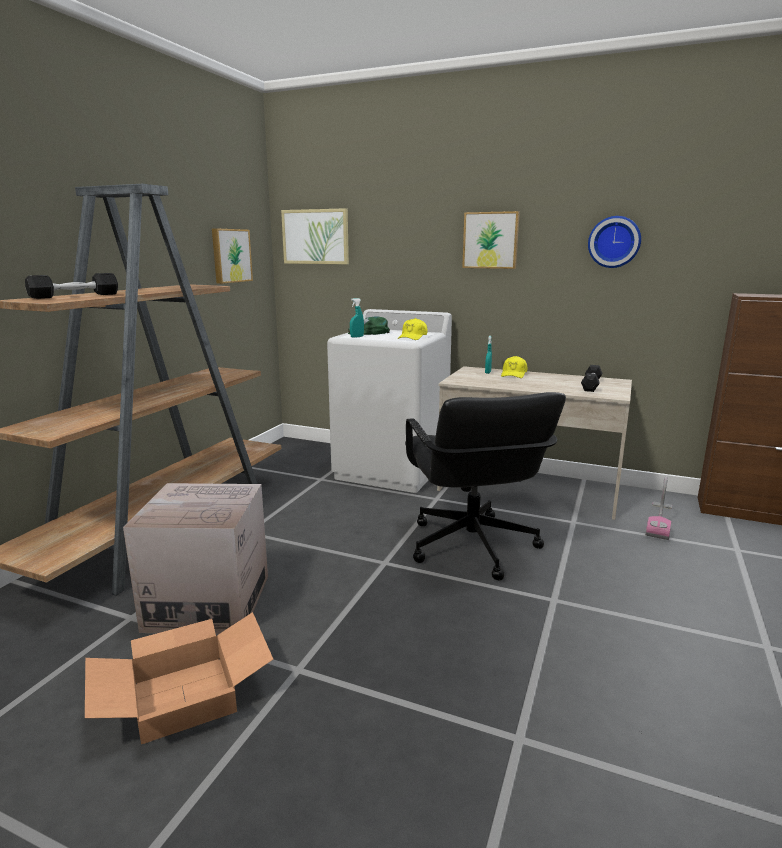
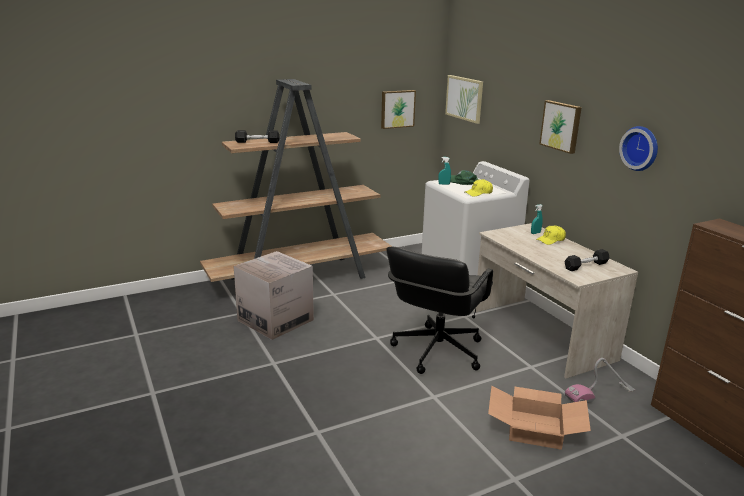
camera: 40 degrees right, 5 degrees up
(185, 696) = (225, 351): cardboard box -> cardboard box (536, 428)

